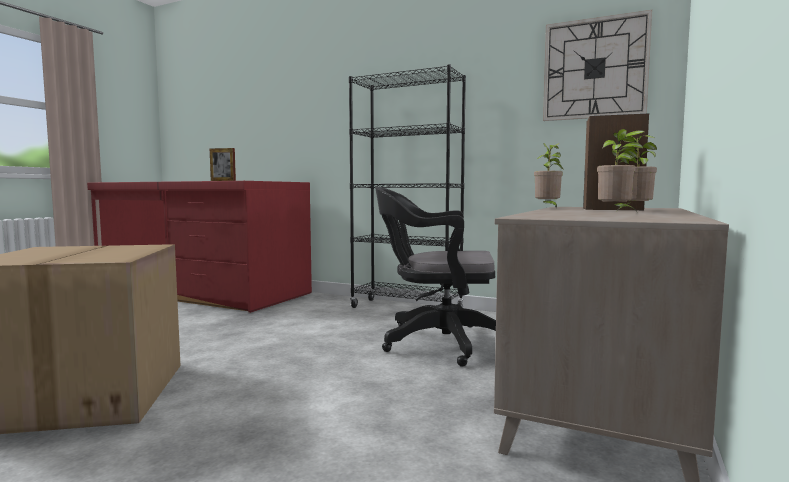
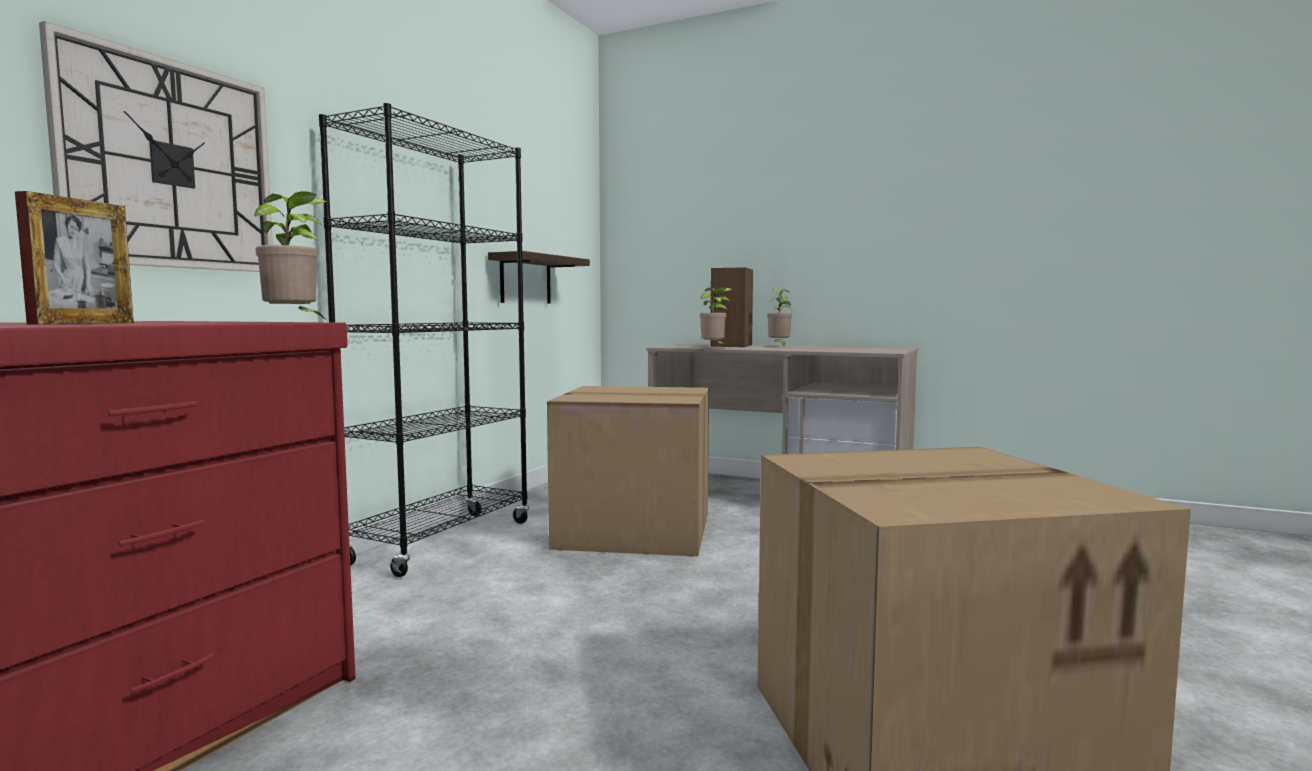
camera: 90 degrees left, 0 degrees up
(438, 342) = (632, 530): black office chair -> cardboard box
(541, 151) = (525, 280): none -> shelf
(594, 69) = (557, 192): wall clock -> wall clock (170, 165)
(616, 213) = (808, 347): potted plant -> potted plant (295, 322)

